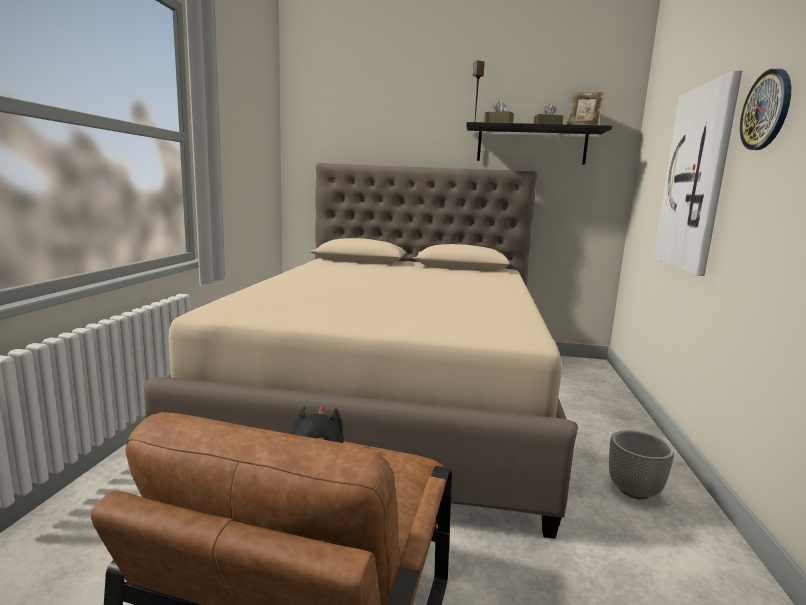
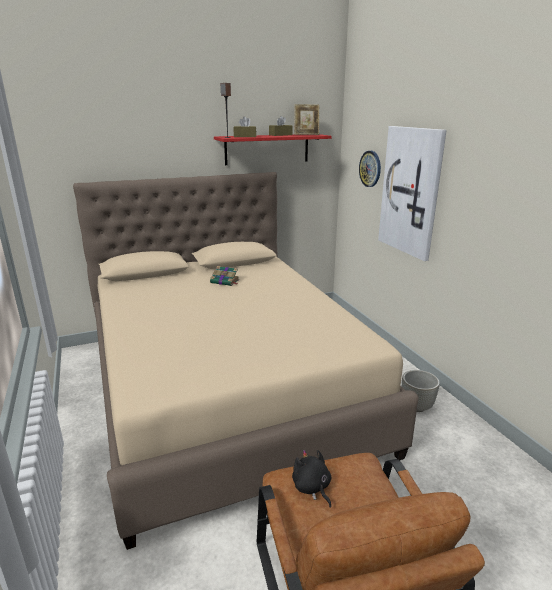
camera: 30 degrees left, 10 degrees up
(427, 274) = (225, 281): none -> book
(531, 145) = (267, 149): black shelf -> red shelf
(766, 110) = (470, 165): wall clock -> wall clock (370, 168)

